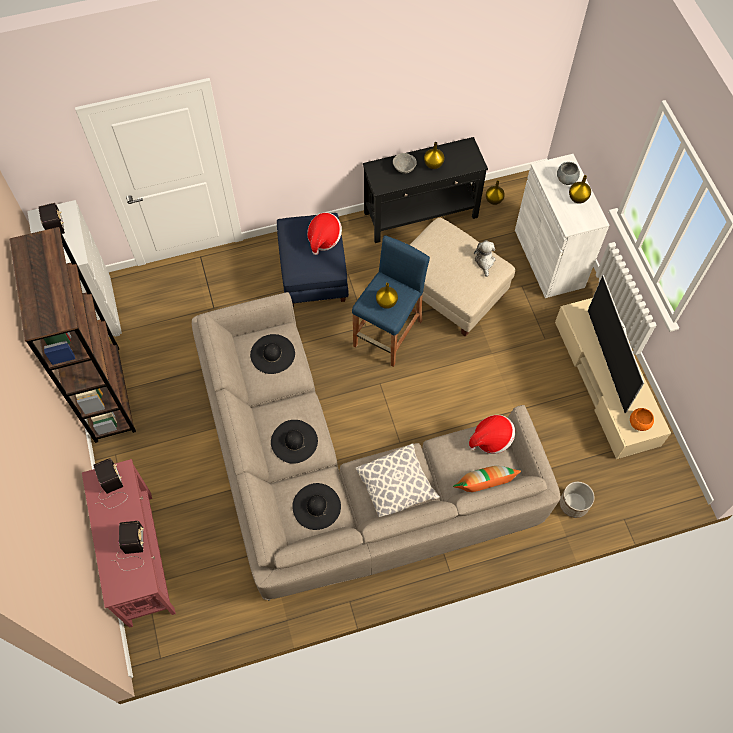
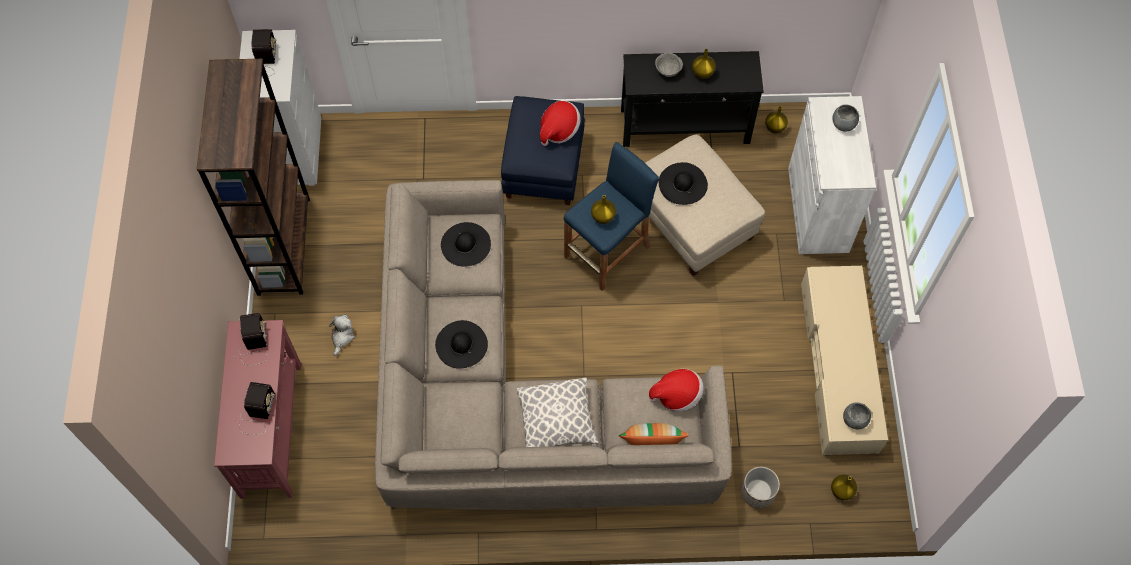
camera: 15 degrees right, 0 degrees up
(316, 506) = (465, 419): black hat -> black hat (682, 183)
(484, 261) = (731, 196): plush toy -> plush toy (342, 337)
(577, 198) = (849, 148): yellow vase -> yellow vase (841, 490)
(607, 360) = (840, 341): television -> none
(639, 423) = (854, 420): orange bowl -> grey bowl

